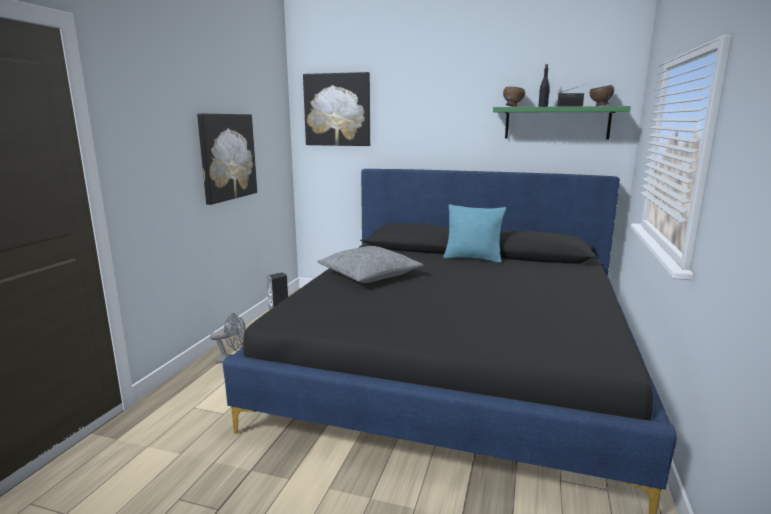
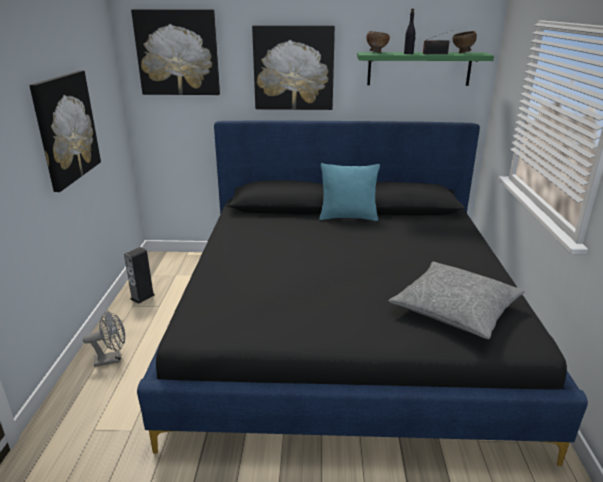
camera: 15 degrees left, 10 degrees up
(369, 275) = (256, 254): grey pillow -> grey pillow (455, 309)
(436, 122) = (293, 68): none -> picture

